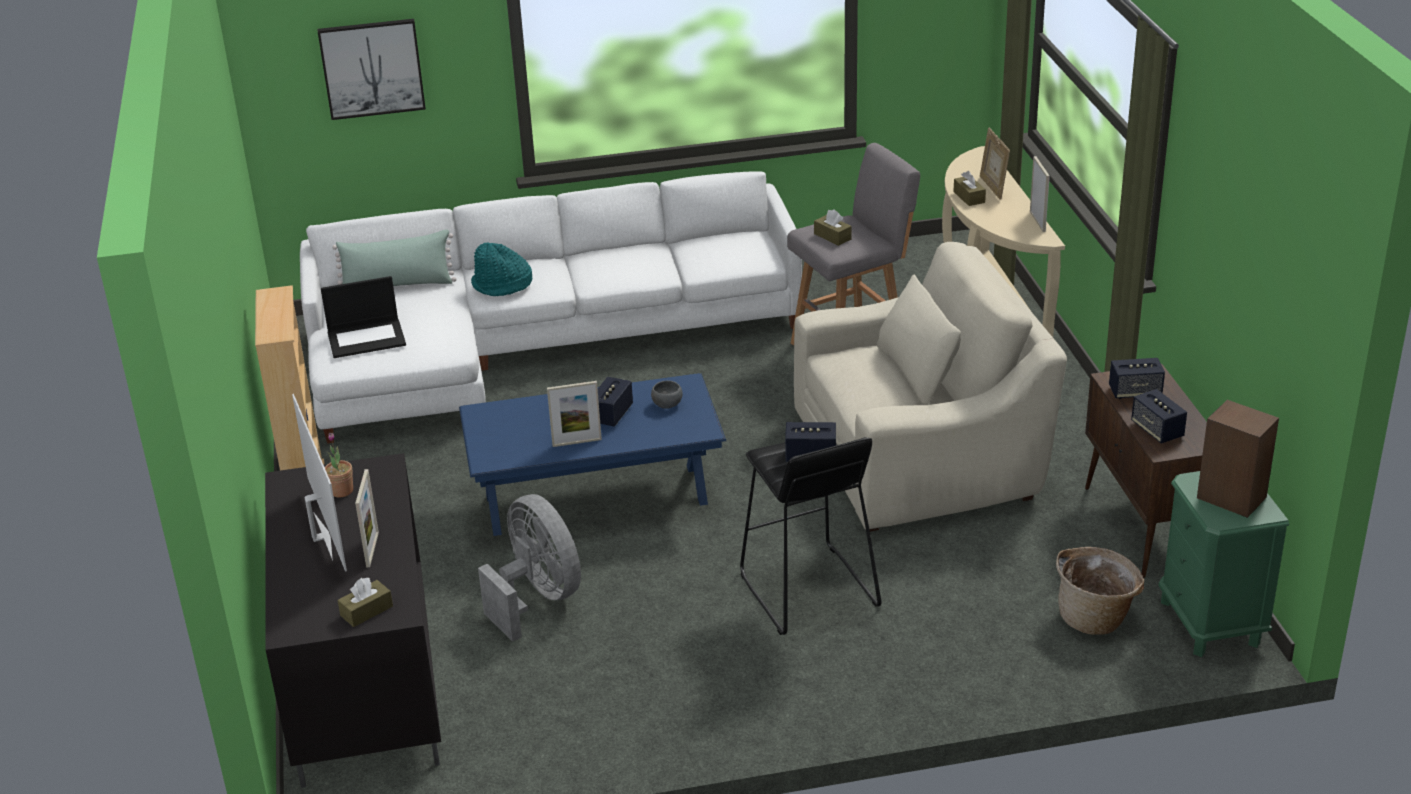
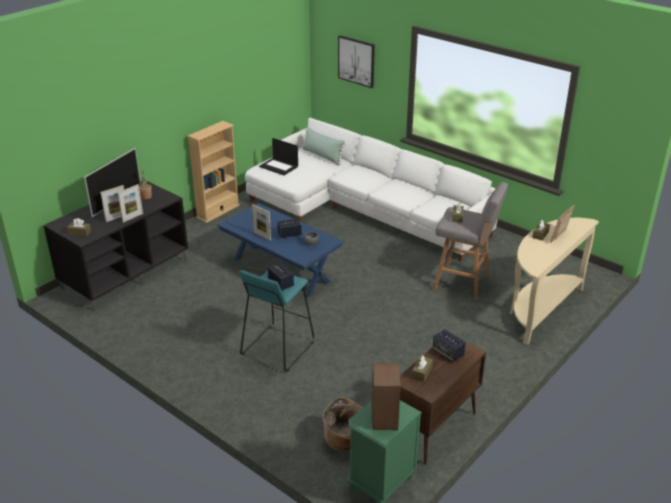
camera: 50 degrees right, 0 degrees up
(502, 285) = (349, 174): turquoise hat -> none
(537, 598) = (207, 286): grey fan -> none
(808, 591) = (277, 348): black stool -> turquoise stool
(921, 456) = (408, 336): beige armchair -> none
(1037, 221) = (547, 261): picture frame -> picture frame (132, 217)
(1157, 430) = (422, 372): speaker -> brown tissue box

